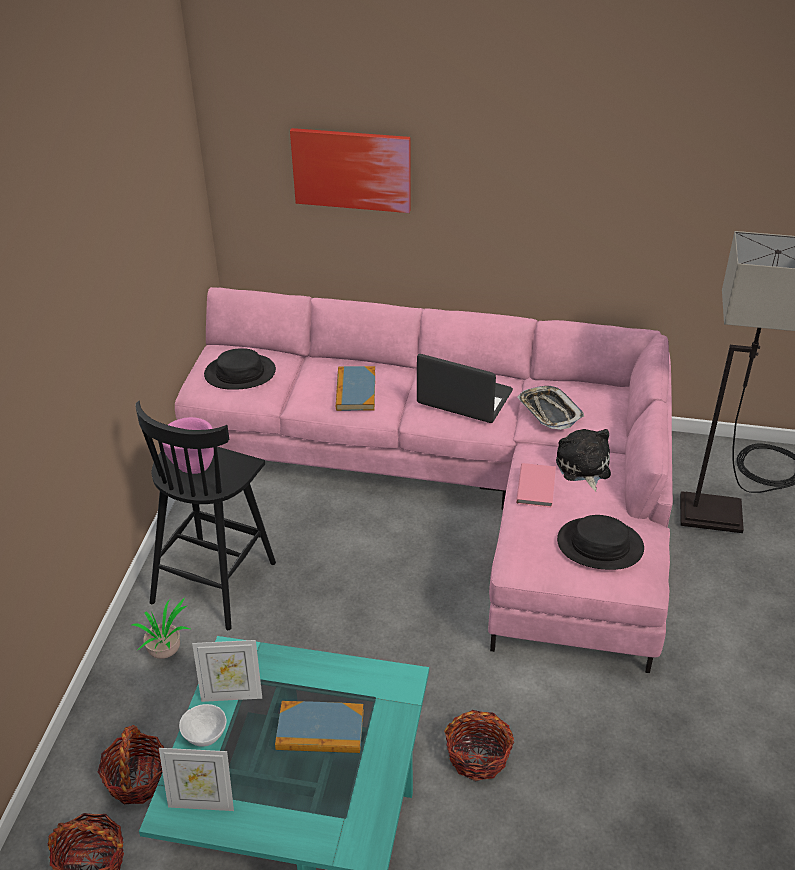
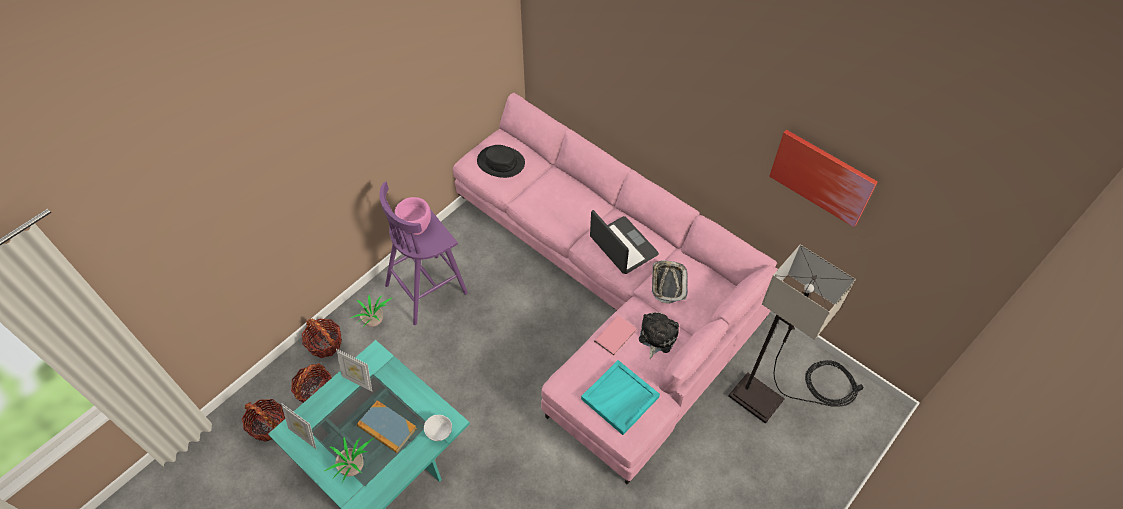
camera: 30 degrees right, 15 degrees up
(205, 738) = (330, 399): white bowl -> white bowl (439, 433)
(216, 578) = (428, 287): black stool -> purple stool
(312, 804) = (354, 468): none -> potted plant
(352, 169) = (605, 62): picture -> picture (821, 177)
(355, 391) = (560, 208): book -> none
(478, 756) = (491, 478): basket -> basket (325, 343)
(600, 545) = (620, 399): black hat -> turquoise tray

